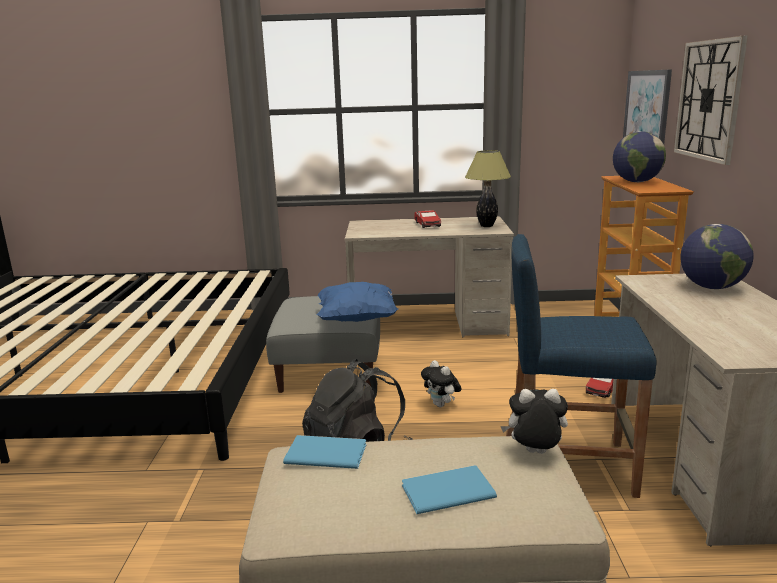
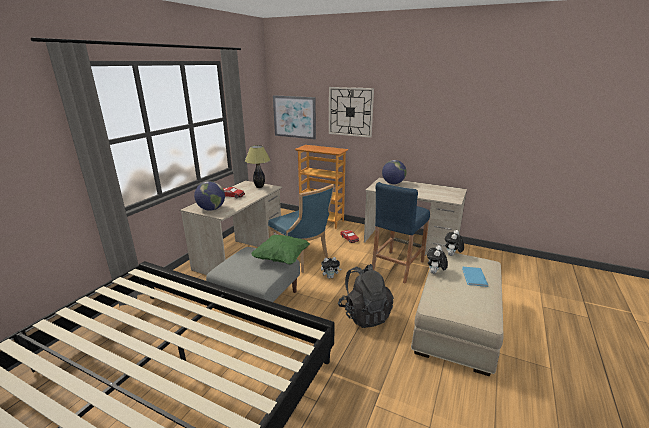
camera: 65 degrees left, 5 degrees up
(324, 452) = (437, 296): blue book -> none
(357, 320) = (282, 258): blue pillow -> green pillow
(425, 443) = (435, 273): none -> plush toy
(471, 367) = (302, 258): none -> blue chair
(636, 182) = (318, 149): globe -> globe (211, 209)

